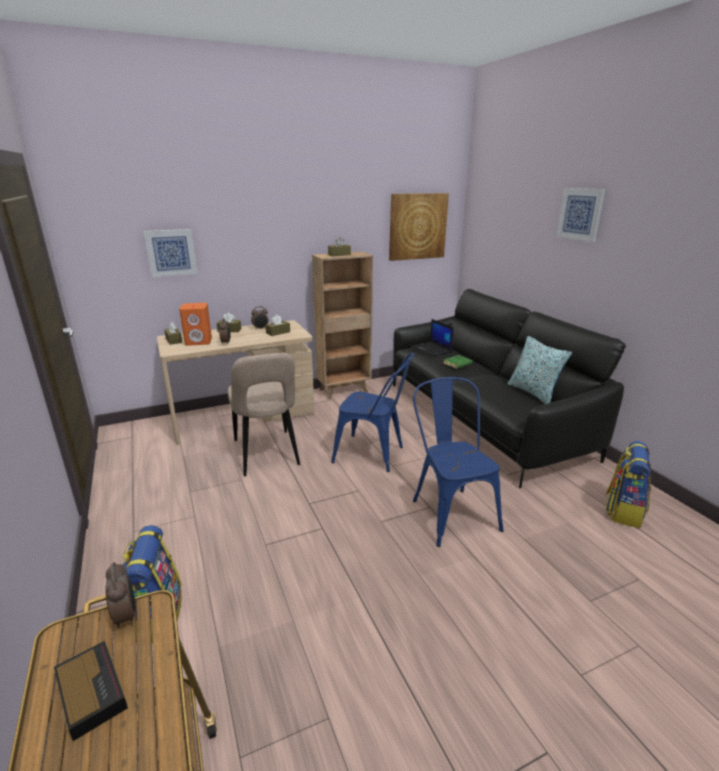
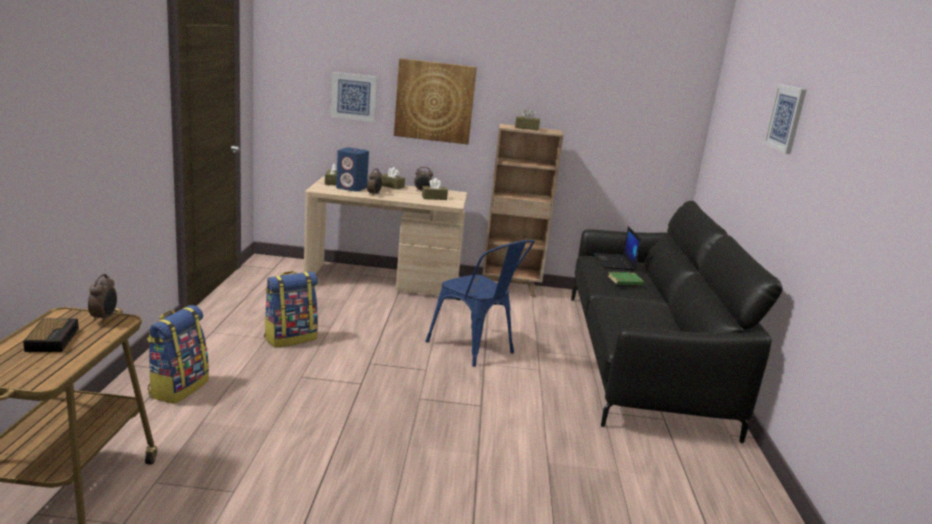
camera: 25 degrees right, 5 degrees down
(199, 341) = (352, 188): orange speaker -> blue speaker
(267, 455) = (372, 316): beige chair -> none
(417, 226) = (642, 113): picture -> picture (434, 101)
(450, 511) = (498, 415): blue chair -> none
(533, 393) = (677, 329): pillow -> none
(623, 510) = (703, 487): backpack -> backpack (290, 338)

